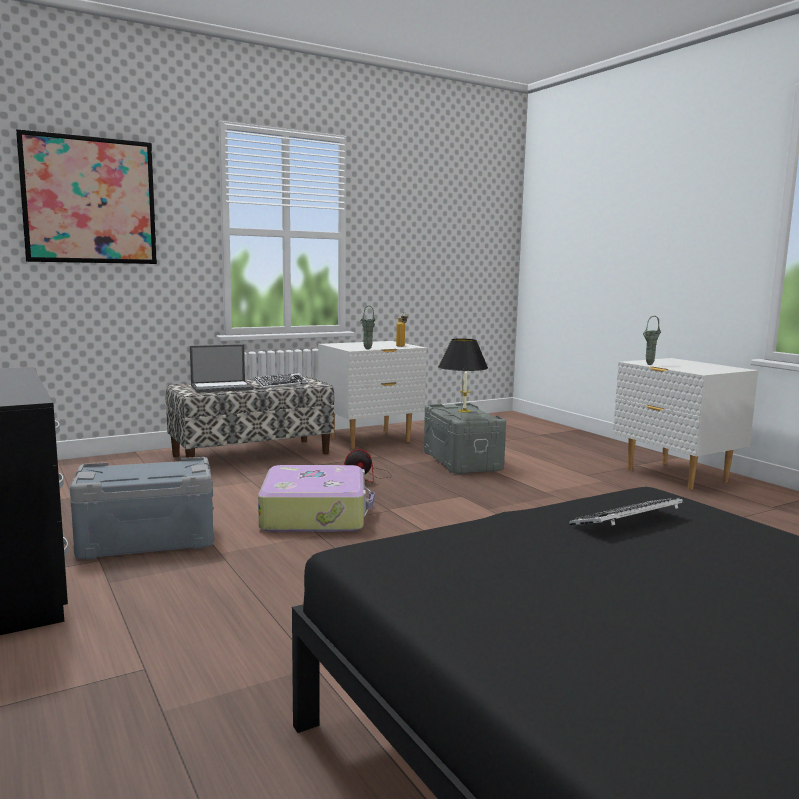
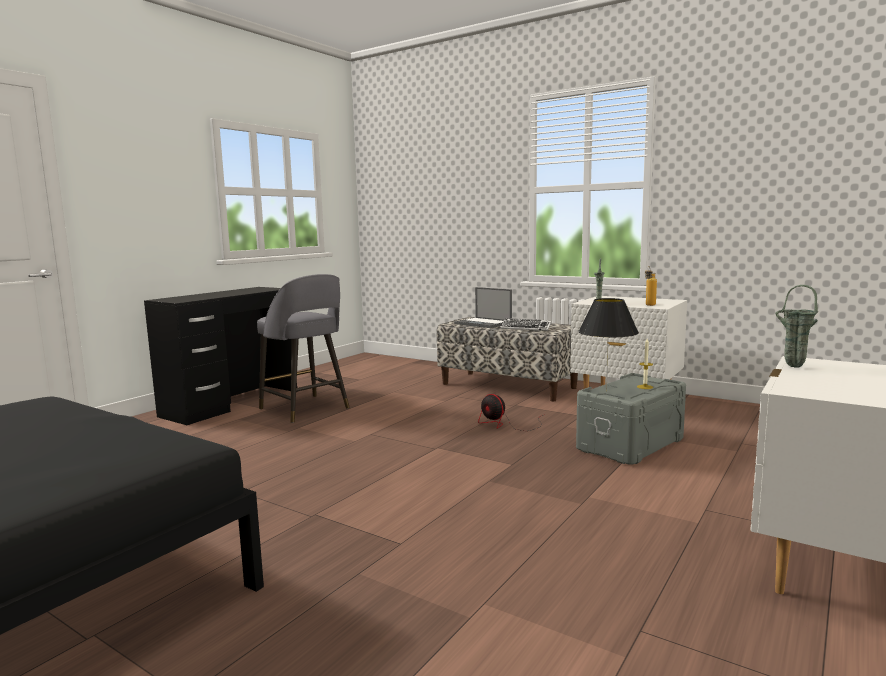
camera: 65 degrees right, 0 degrees up
(89, 200) = (442, 177): picture -> none
(147, 540) = (305, 409): grey storage box -> grey stool
(315, 514) = (395, 431): suitcase -> none
(627, 521) = (97, 446): keyboard -> none

